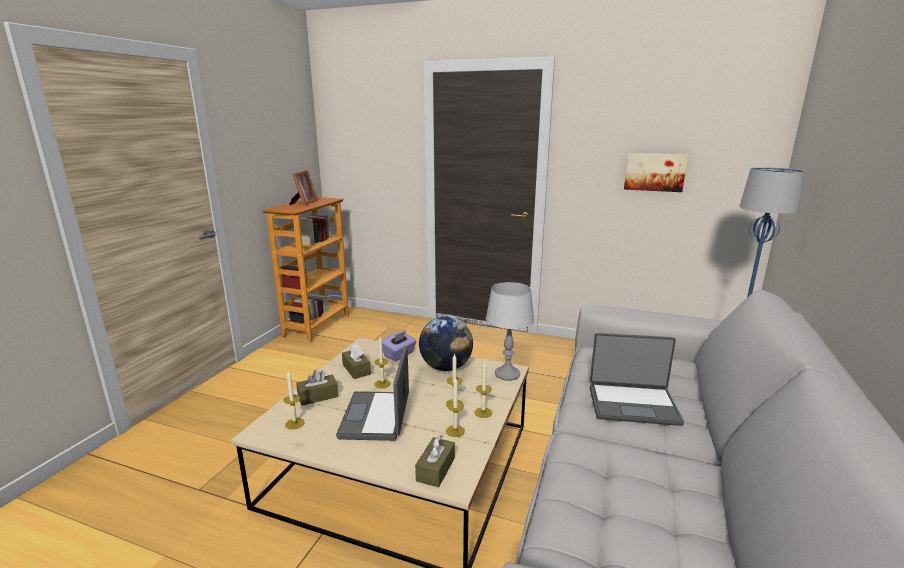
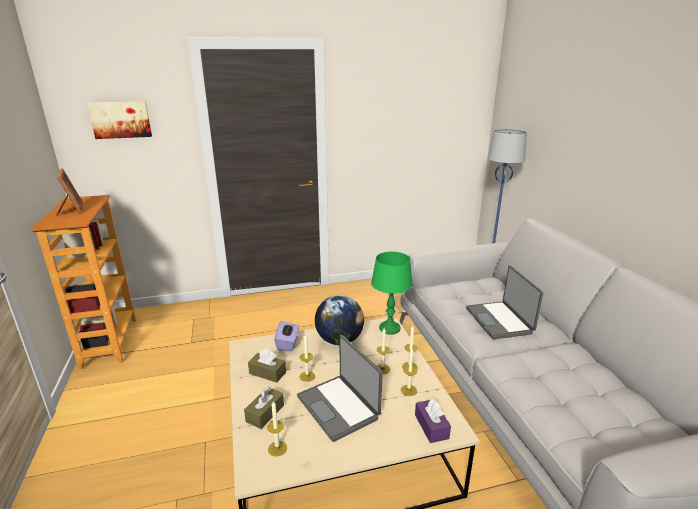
camera: 35 degrees left, 5 degrees up
(435, 469) = (431, 426): brown tissue box -> purple tissue box
(507, 374) = (390, 328): grey table lamp -> green table lamp
(632, 404) = (500, 320): laptop -> laptop turned 105 degrees clockwise
(654, 172) = (410, 135): picture -> picture (121, 119)

